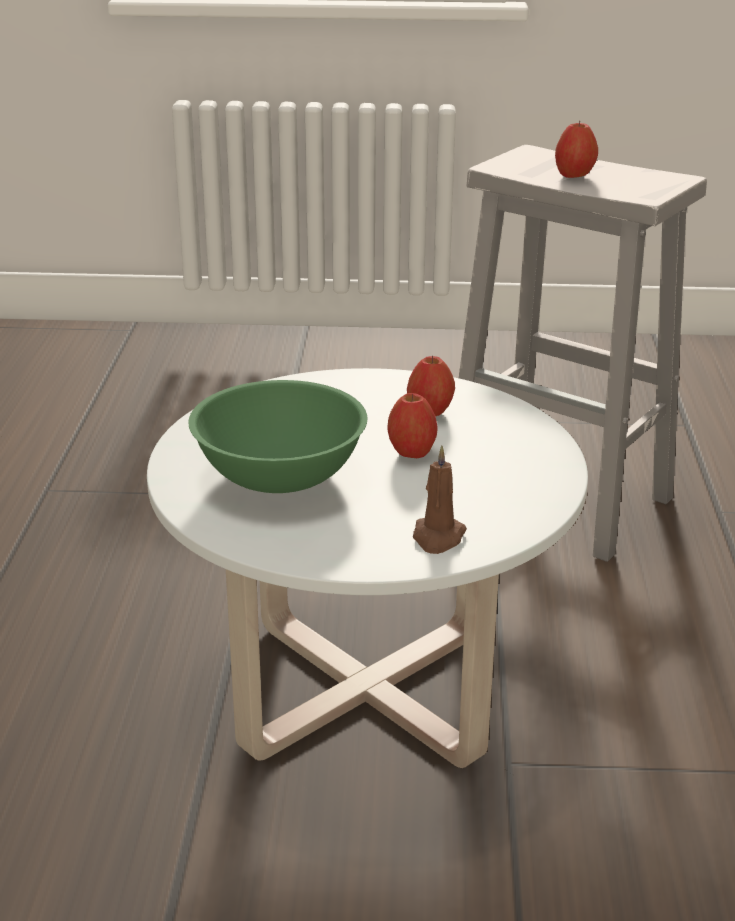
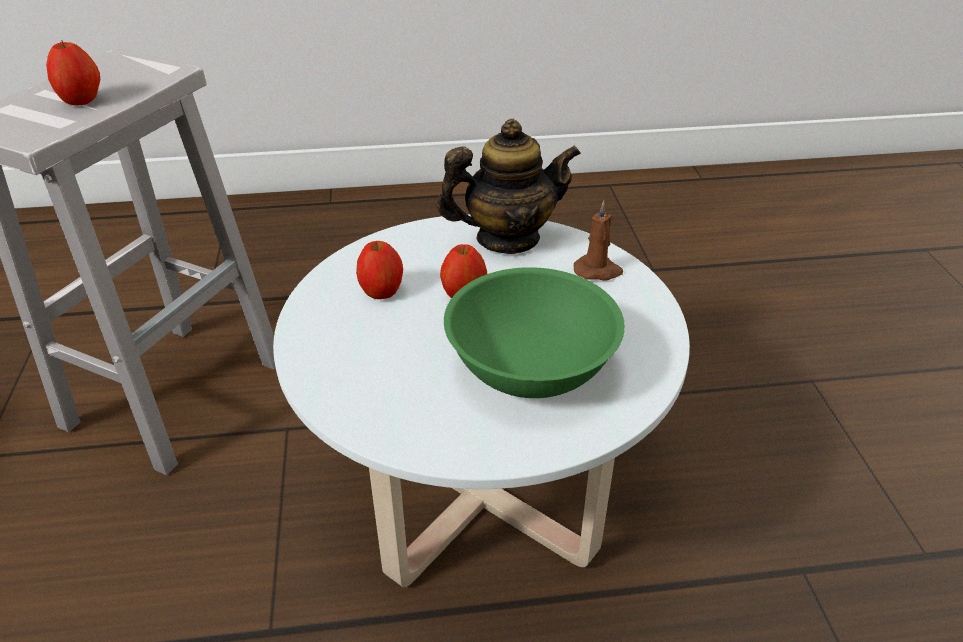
camera: 100 degrees left, 10 degrees up
(522, 488) = (507, 238): none -> teapot

